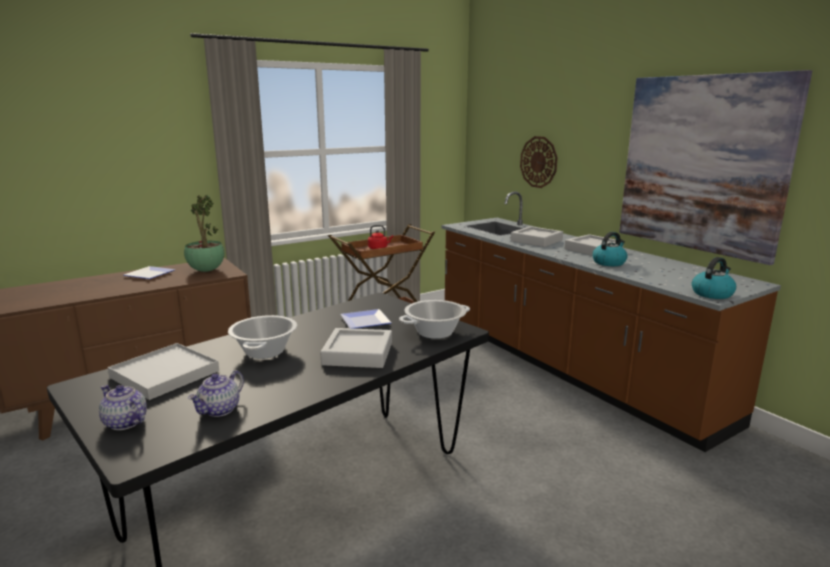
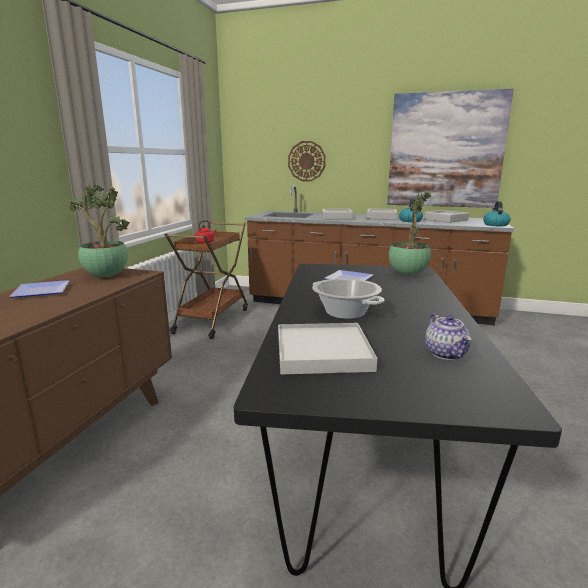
camera: 40 degrees left, 0 degrees up
(125, 423) = (417, 393): teapot -> none
(358, 353) = (407, 295): grey tray -> grey tray (445, 219)
(434, 332) = (407, 274): cooking pot -> potted plant

